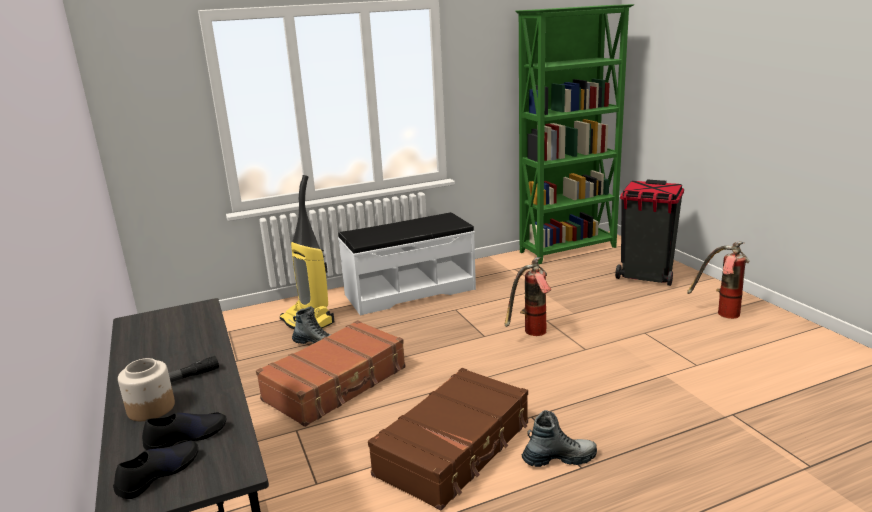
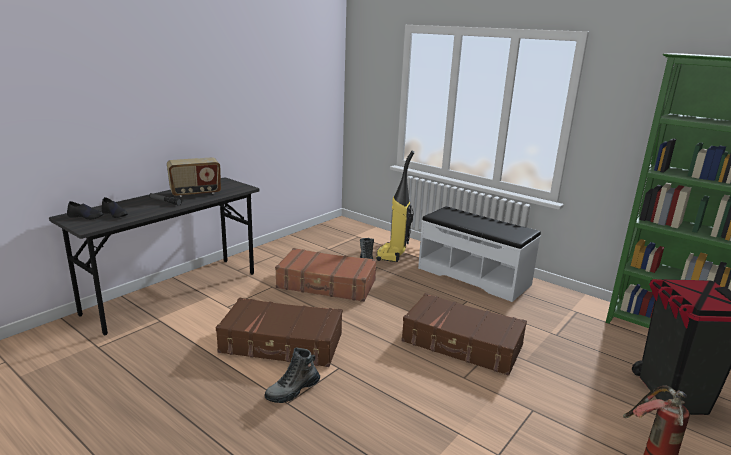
camera: 60 degrees right, 0 degrees up
(150, 408) = (138, 203): jar -> none
(168, 349) = (195, 193): none -> radio
(531, 334) = (462, 344): fire extinguisher -> brown suitcase
(559, 458) = (293, 390): boot -> boot turned 90 degrees clockwise

